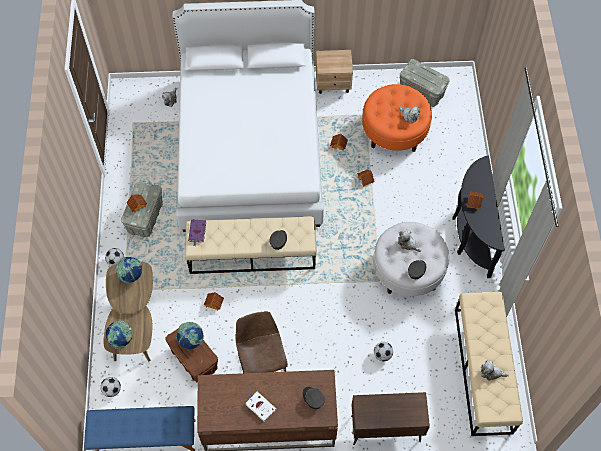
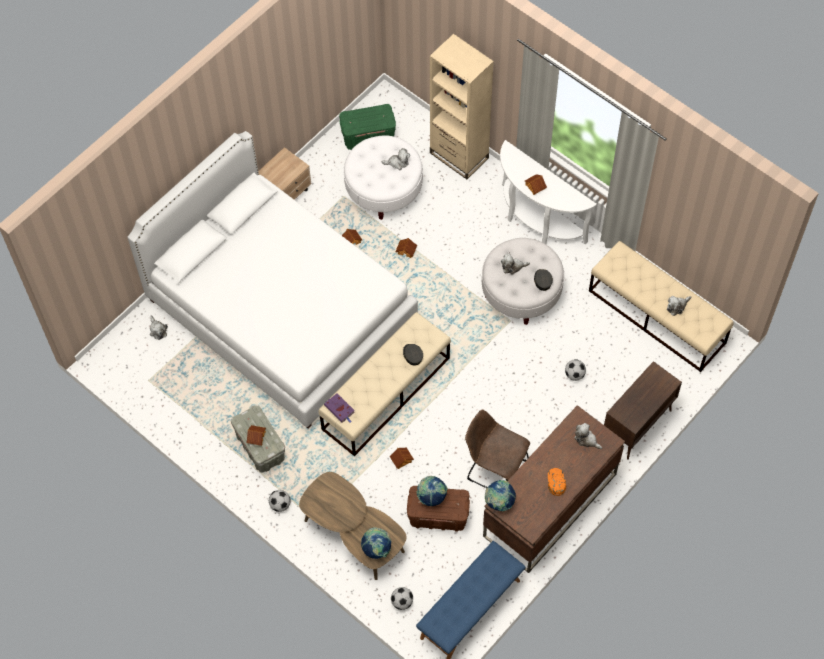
camera: 45 degrees left, 0 degrees up
(131, 275) = (325, 494): globe -> globe (499, 502)
(260, 406) = (556, 482): white book -> orange cap
(313, 399) = (586, 439): grey cap -> plush toy
(394, 131) = (384, 190): orange ottoman -> white ottoman
(422, 92) = (368, 136): grey storage box -> green storage box
(466, 150) = (459, 155): none -> beige bookcase
(470, 234) = (536, 221): black console table -> white console table

